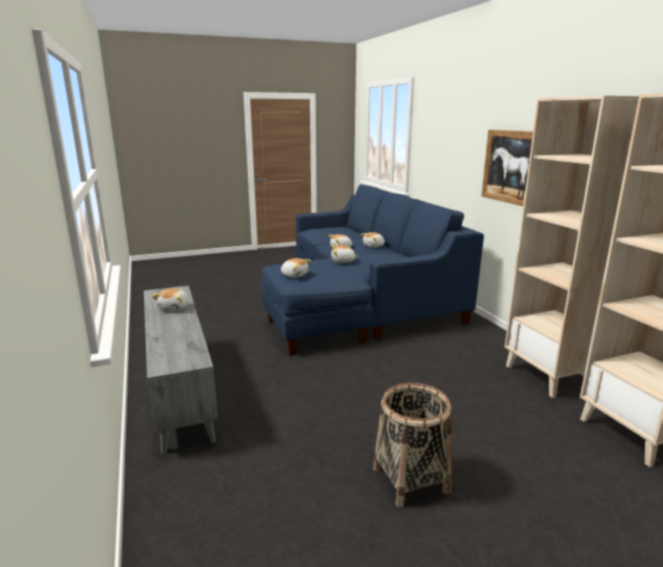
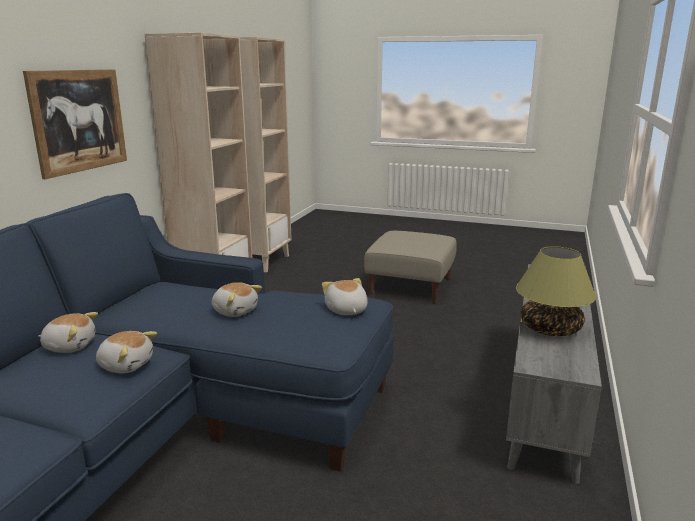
camera: 140 degrees left, 0 degrees up
(174, 308) = (549, 329): plush toy -> table lamp
(410, 479) = (411, 286): basket -> beige ottoman

